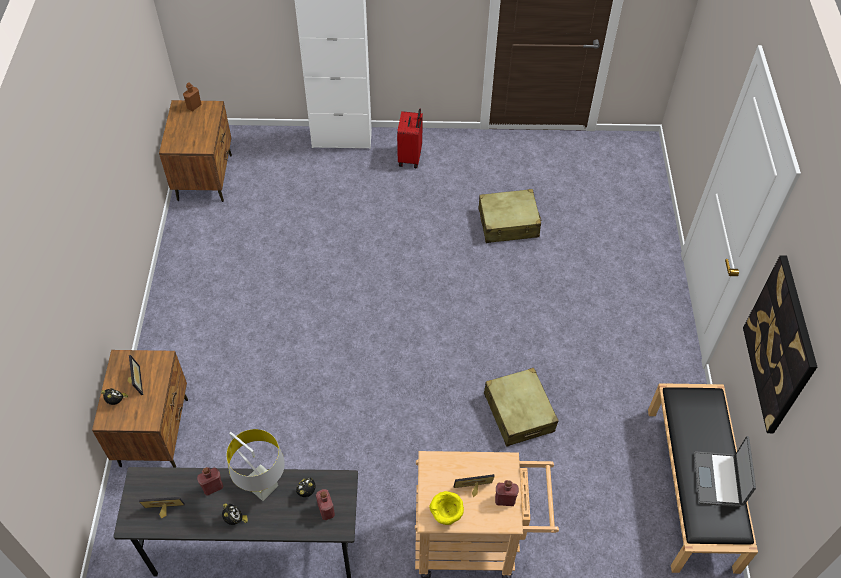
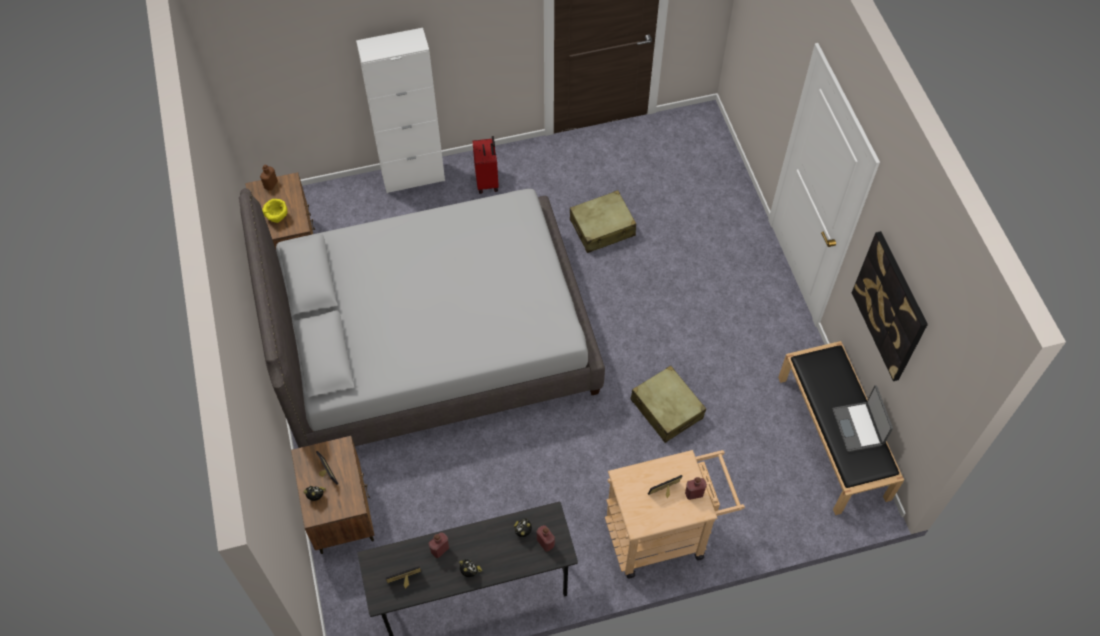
camera: 15 degrees left, 5 degrees up
(263, 488) = (484, 538): grey table lamp -> none
(305, 289) = (432, 340): none -> grey bed
(446, 515) = (650, 519): yellow bowl -> yellow bowl (277, 217)

